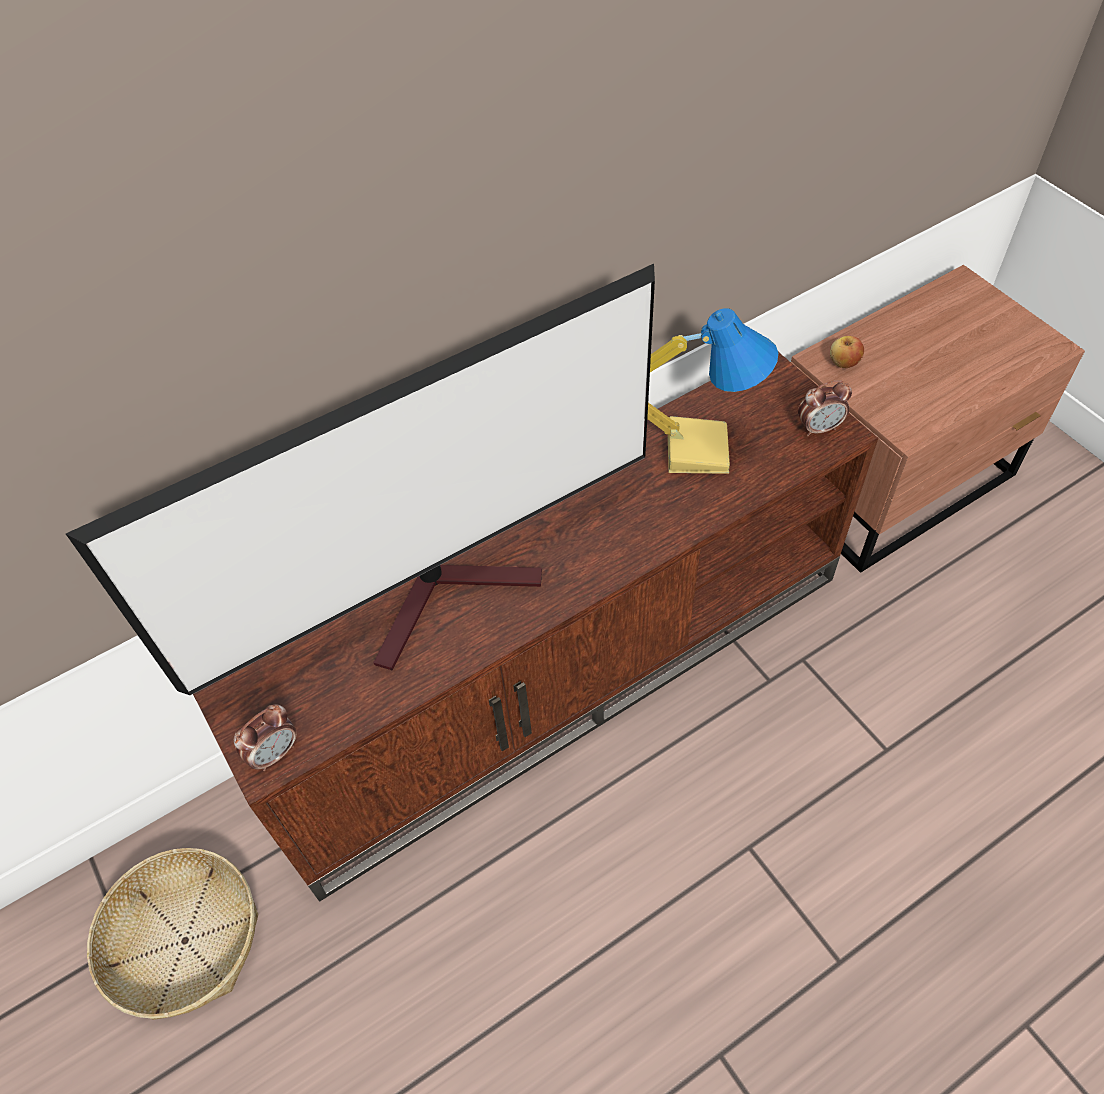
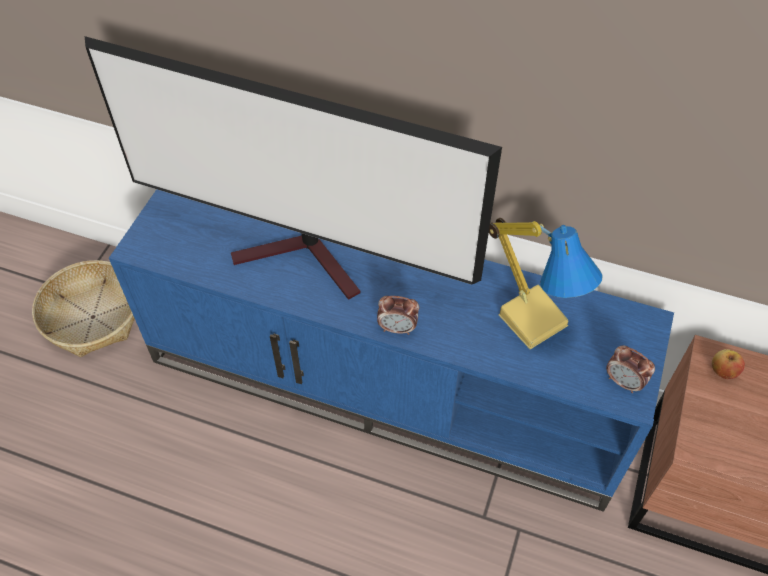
camera: 50 degrees right, 0 degrees up
(275, 753) = (145, 248): alarm clock -> alarm clock (397, 328)
(559, 670) = (388, 385): brown tv stand -> blue tv stand

